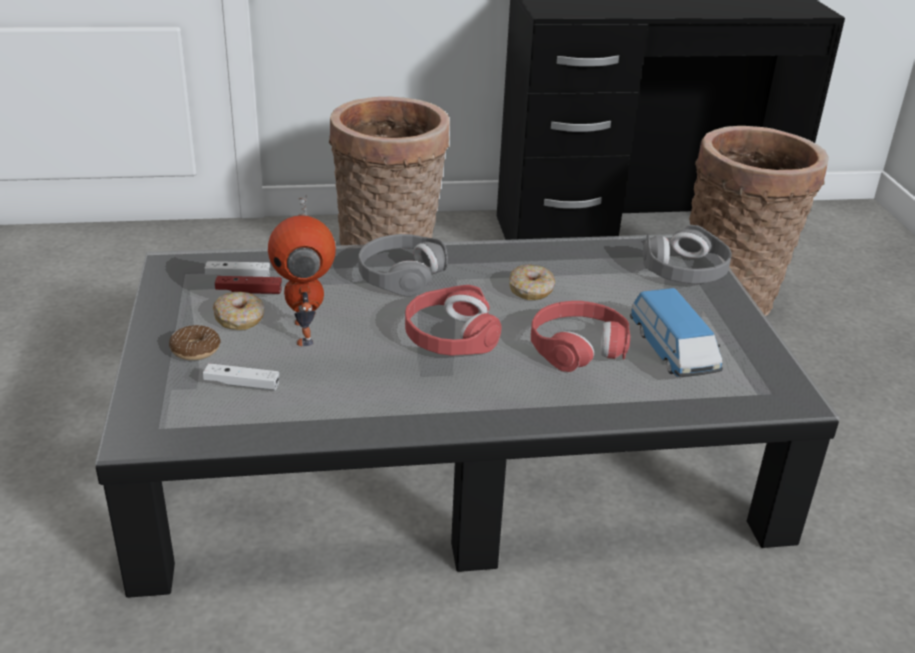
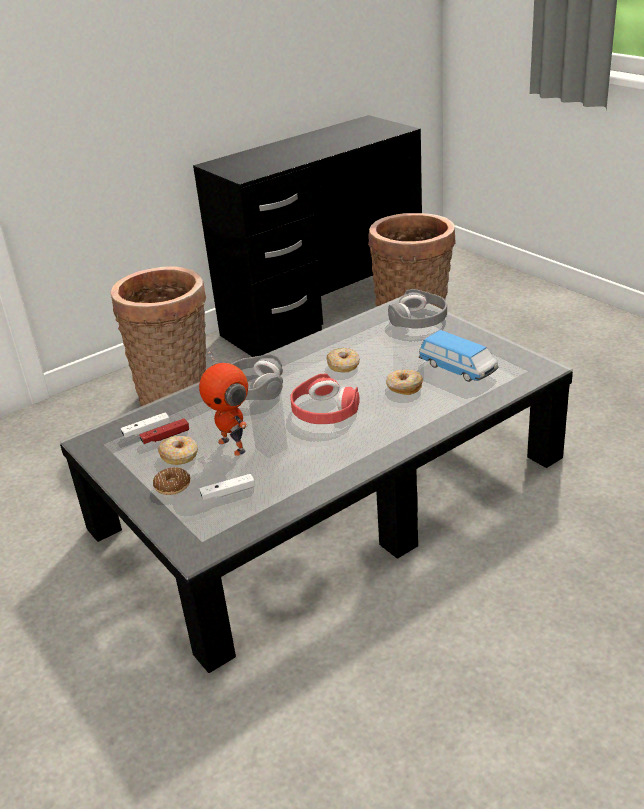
camera: 25 degrees left, 0 degrees up
(577, 346) = (404, 387): red headphones -> donut

